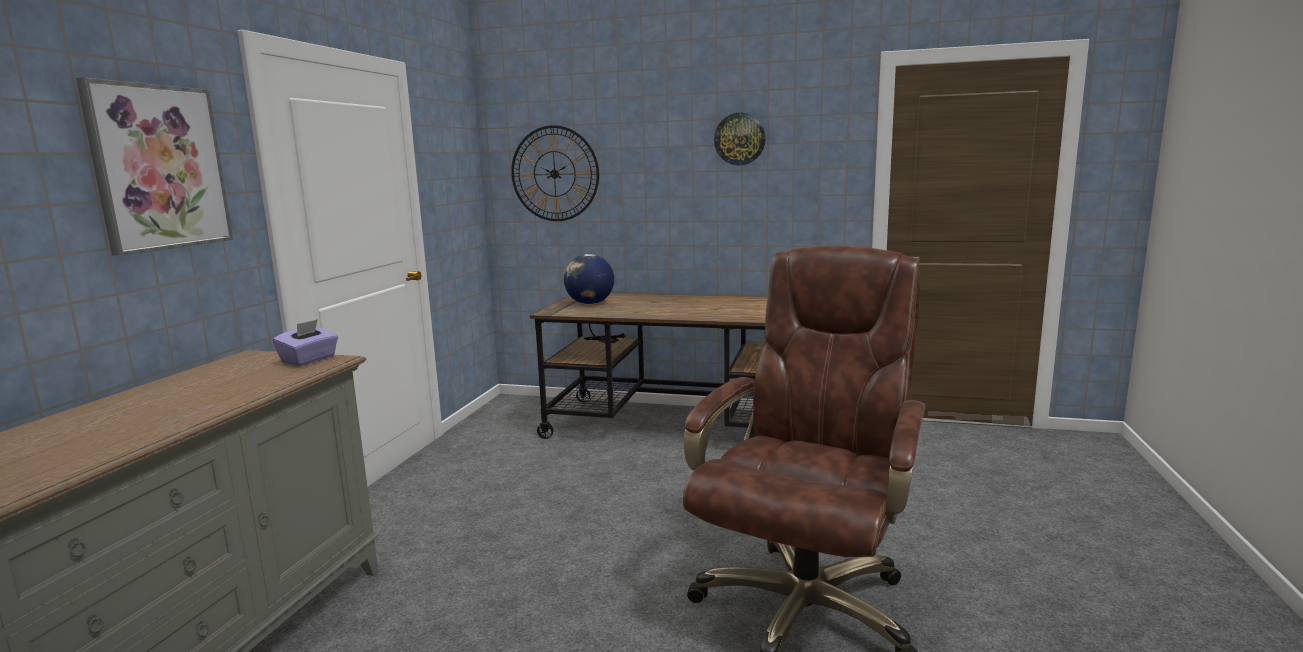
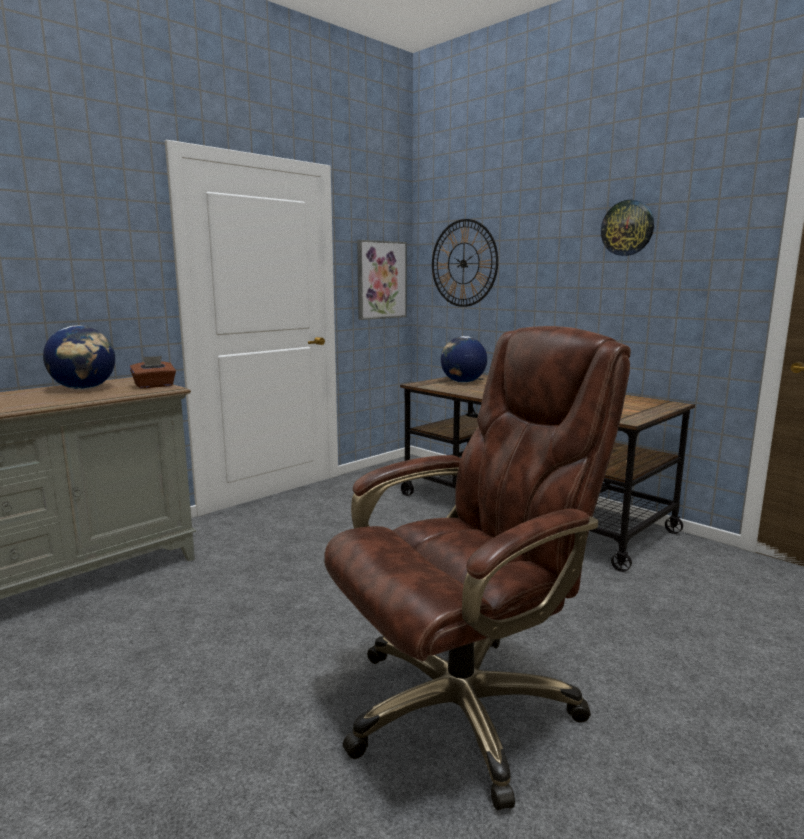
camera: 30 degrees right, 0 degrees up
(158, 167) = (84, 238): picture -> picture (381, 280)
(213, 380) = (84, 389): none -> globe
(309, 360) = (154, 386): purple tissue box -> brown tissue box

